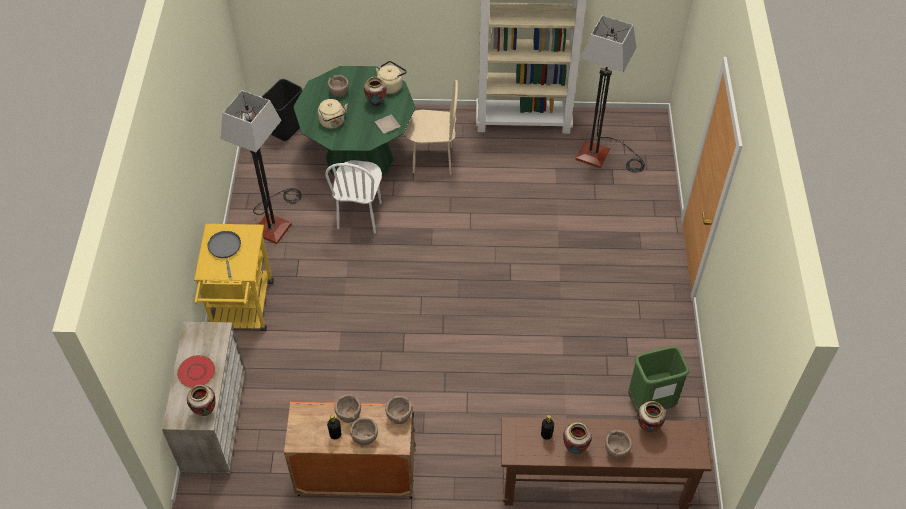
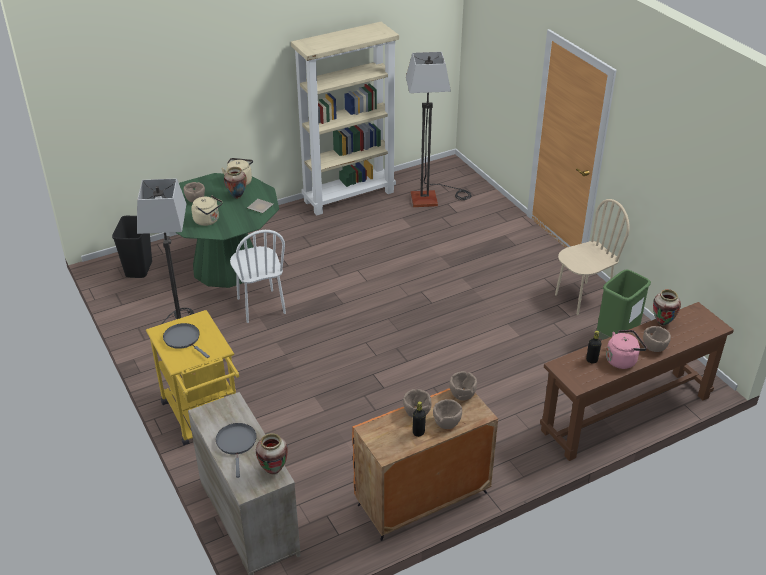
camera: 30 degrees left, 15 degrees down
(196, 372) = (237, 443): red plate -> grey frying pan
(432, 160) = (293, 246): beige chair -> beige chair (582, 298)
(574, 449) = (622, 360): vase -> pink kettle

